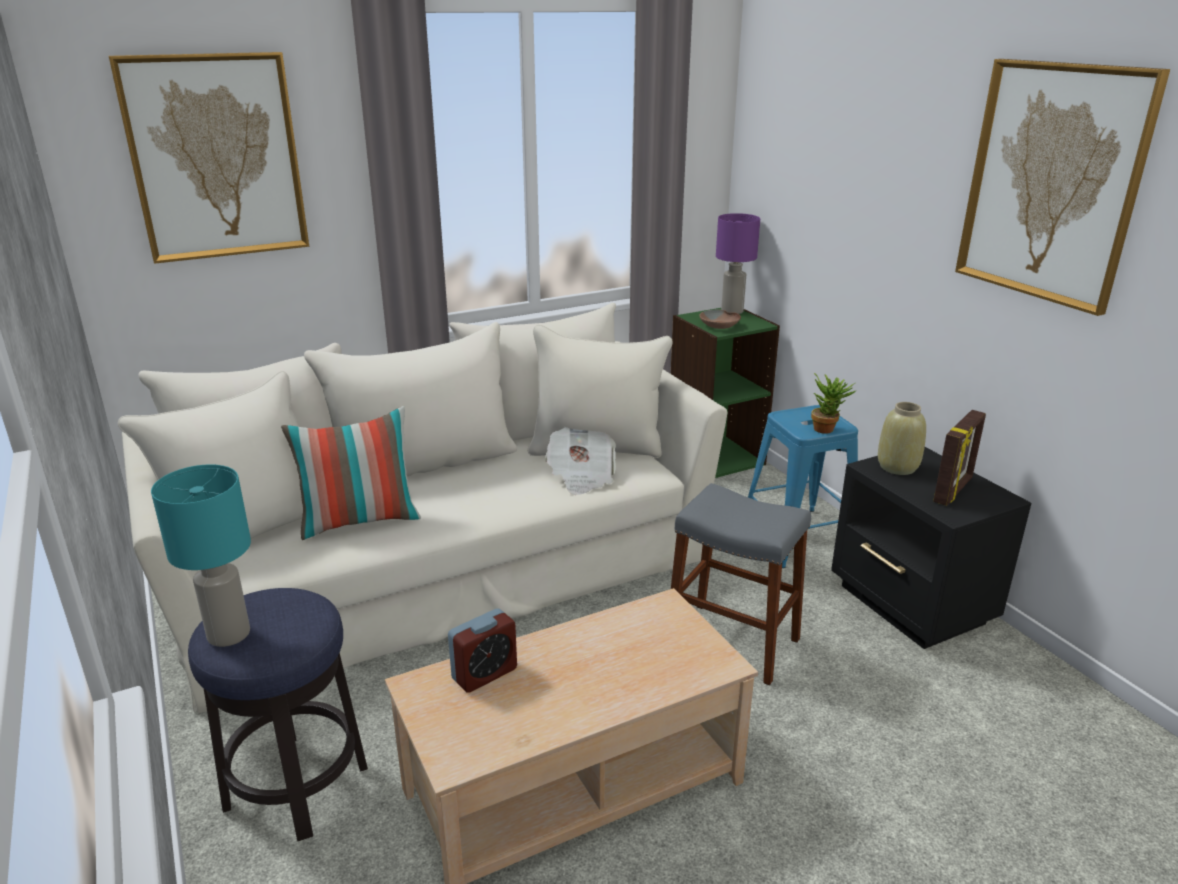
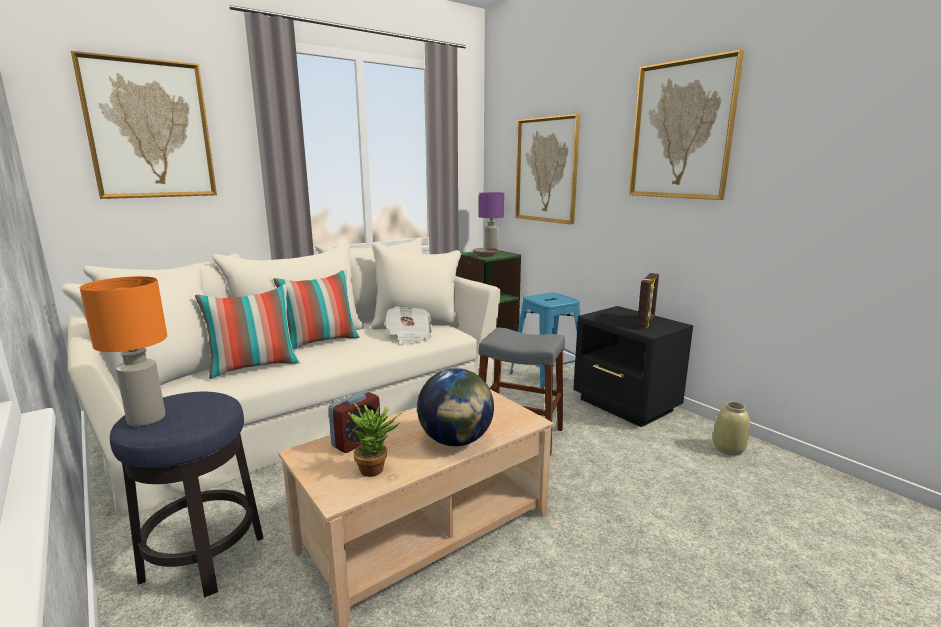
camera: 10 degrees left, 10 degrees down
(229, 635) = (147, 419): turquoise table lamp -> orange table lamp
(453, 476) = (321, 341): none -> pillow
(615, 688) = (456, 441): none -> globe
(827, 429) = (561, 301): potted plant -> potted plant (377, 469)
(830, 196) = (546, 170): none -> picture
(897, 467) = (608, 315): beige vase -> beige vase (728, 449)

